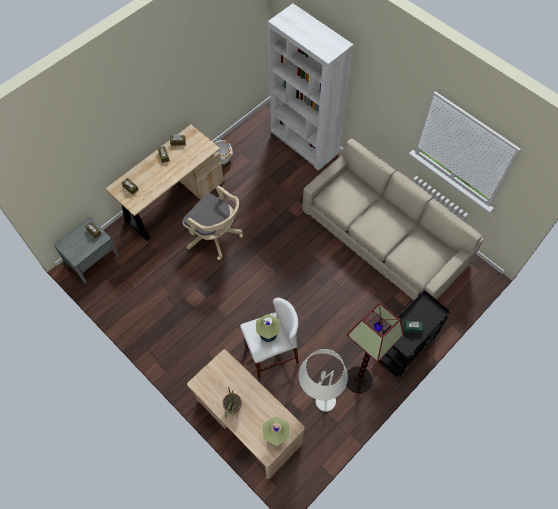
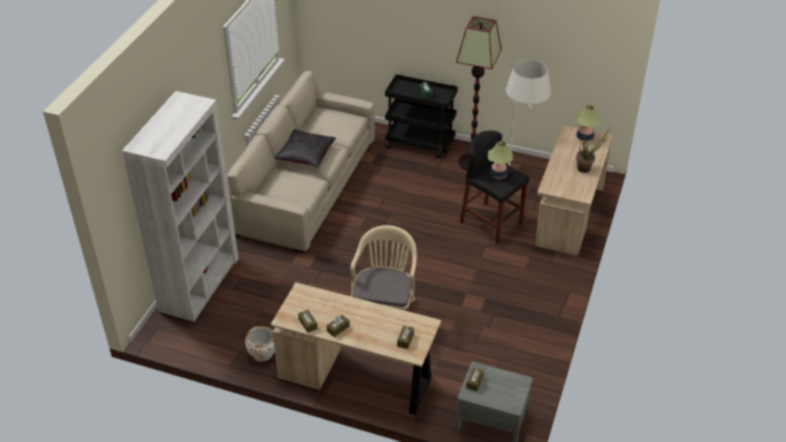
camera: 115 degrees left, 20 degrees down
(271, 354) = (491, 223): white stool -> black stool
(383, 219) = (306, 155): none -> black pillow

